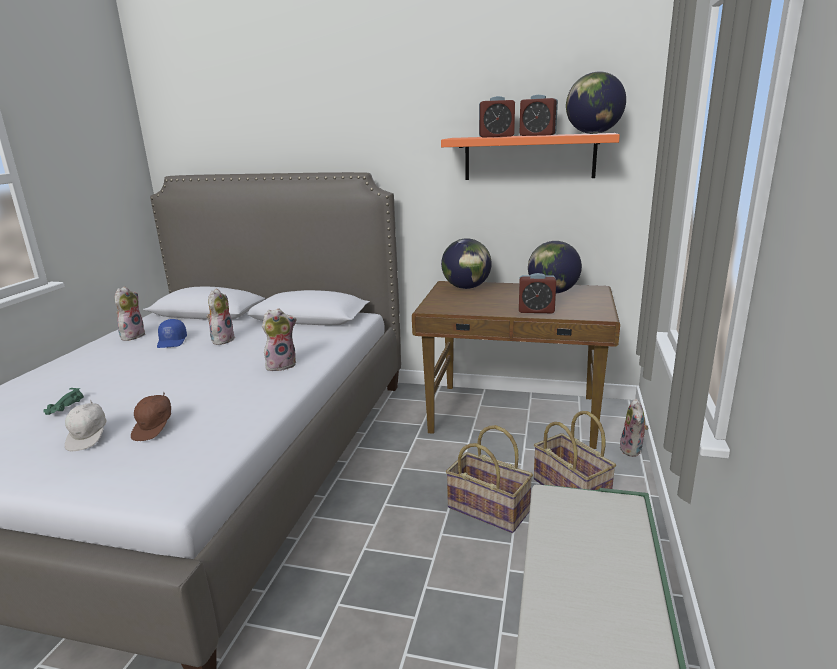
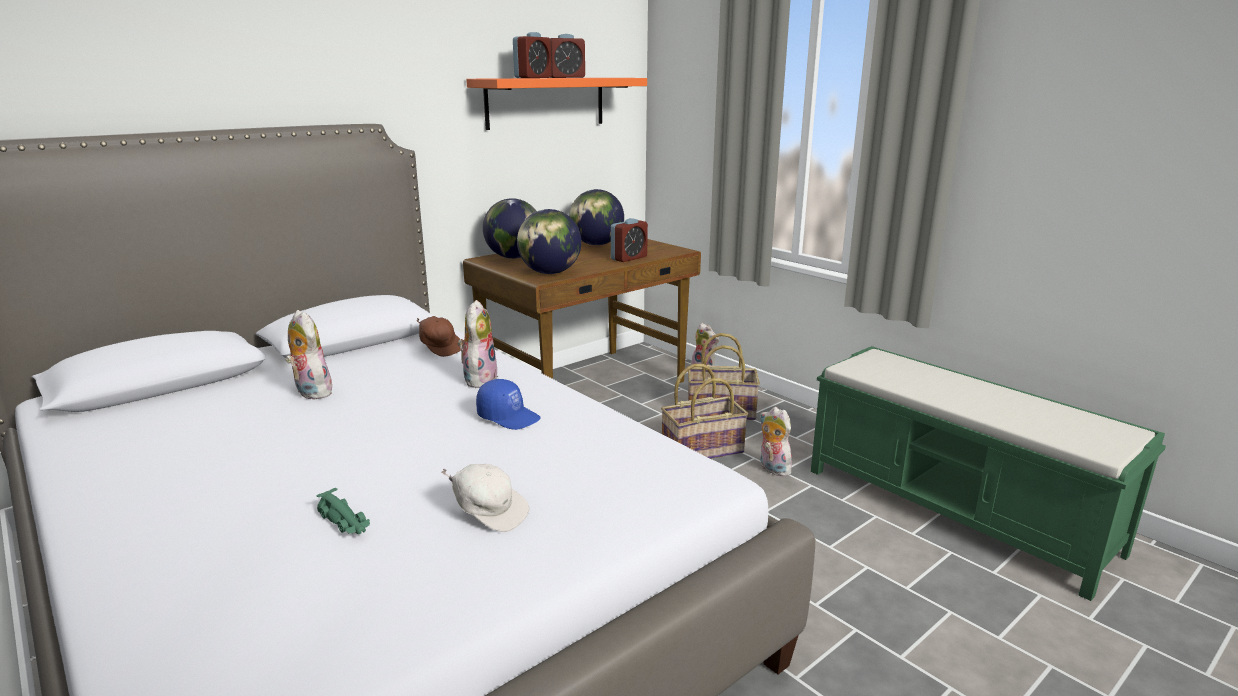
camera: 55 degrees left, 0 degrees up
(132, 336) = (120, 445): plush toy -> plush toy (772, 469)
(155, 428) = (534, 469): brown cap -> brown cap (440, 348)
(172, 342) = (235, 421): blue cap -> blue cap (509, 417)
(592, 133) = (613, 77): globe -> globe (549, 273)

